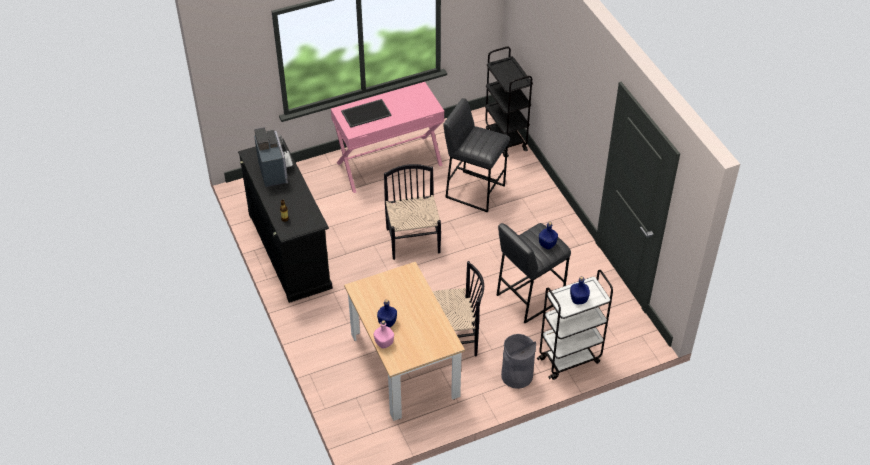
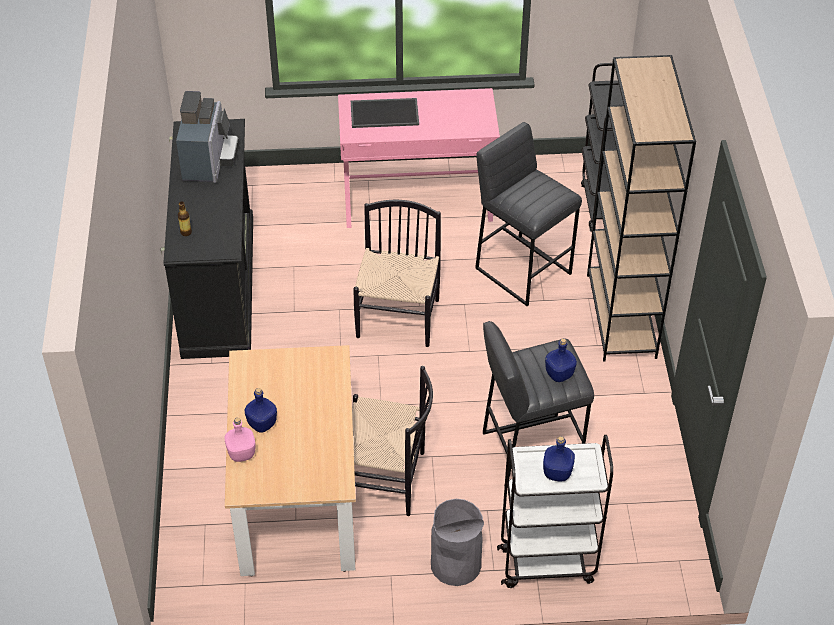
camera: 20 degrees right, 0 degrees up
(546, 203) = (622, 316): none -> beige bookcase

